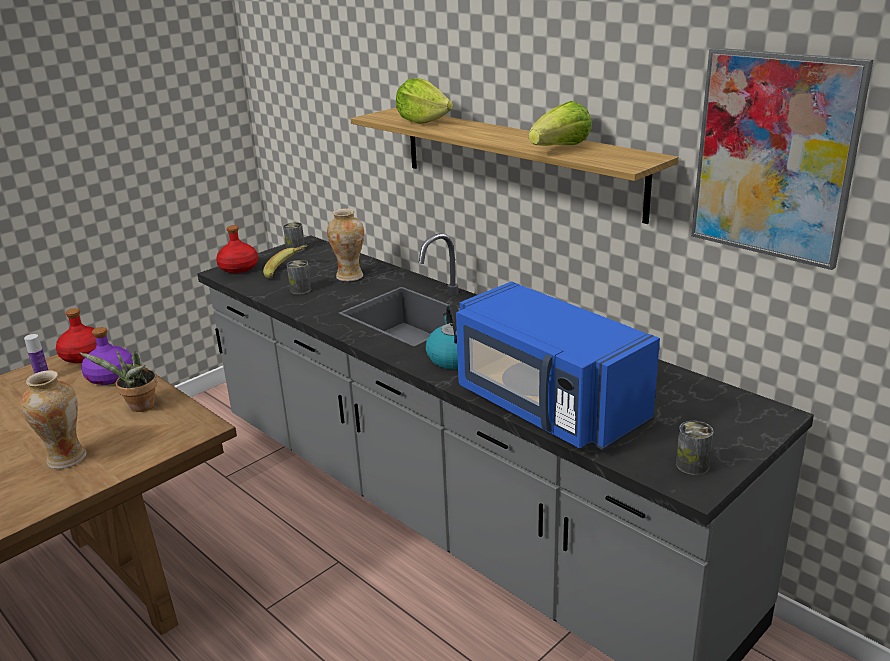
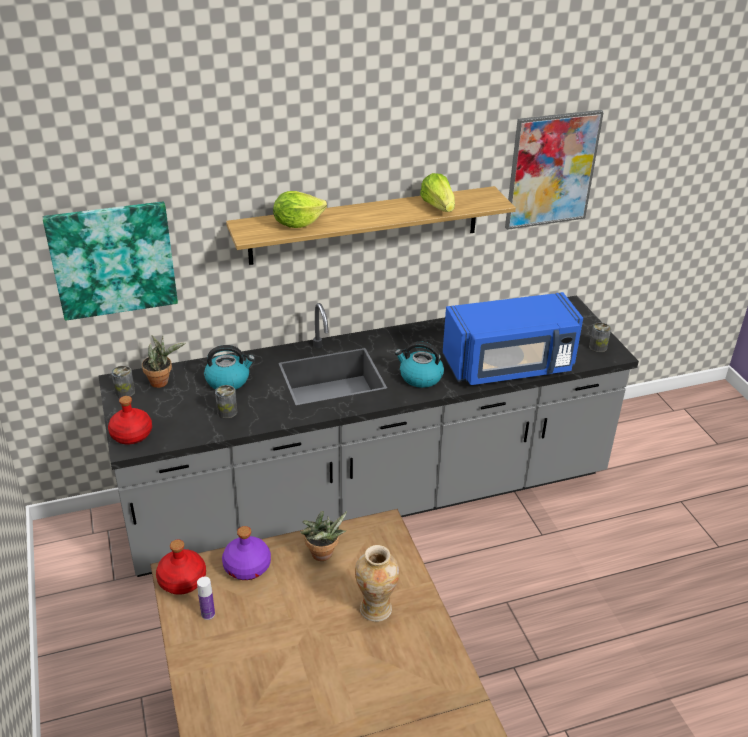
camera: 65 degrees left, 10 degrees up
(287, 271) = (176, 409): banana -> none
(322, 121) = (113, 259): none -> picture
(322, 255) = (162, 382): none -> potted plant
(350, 276) = (228, 380): vase -> kettle

